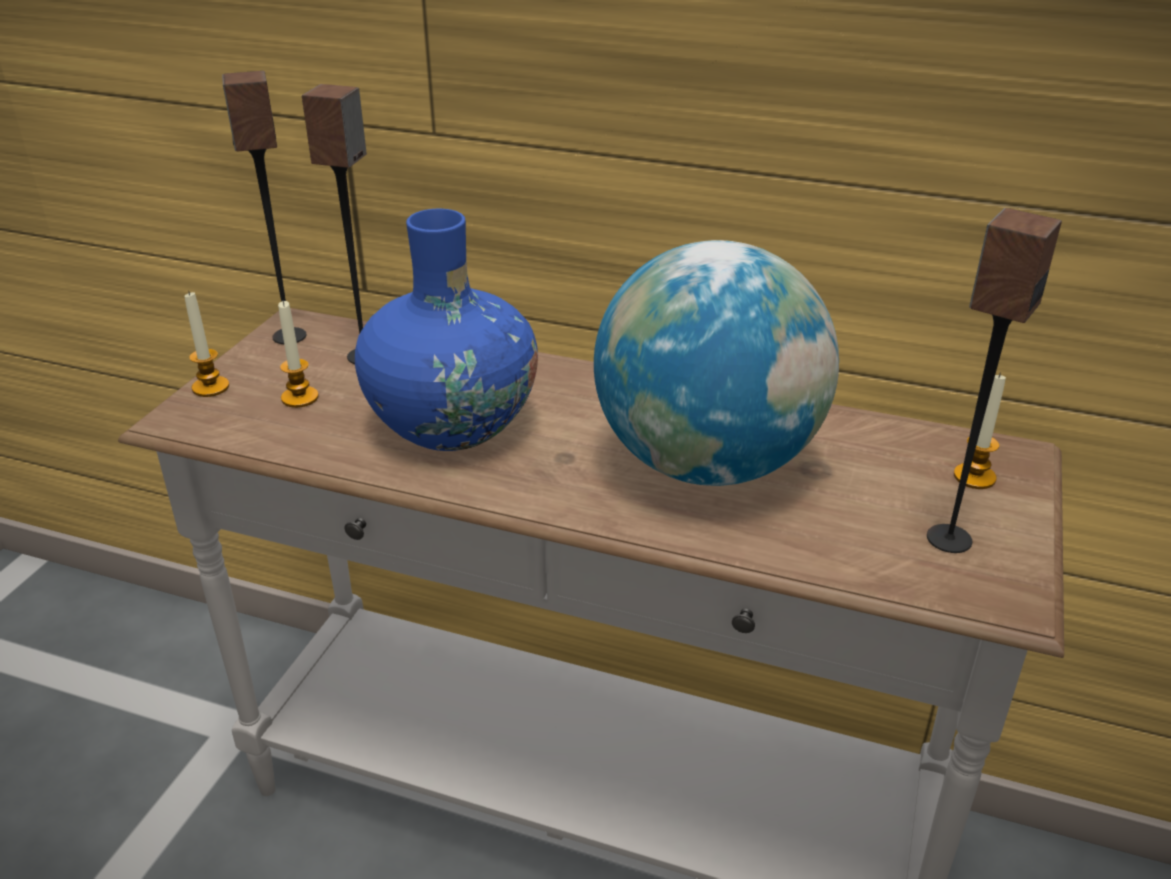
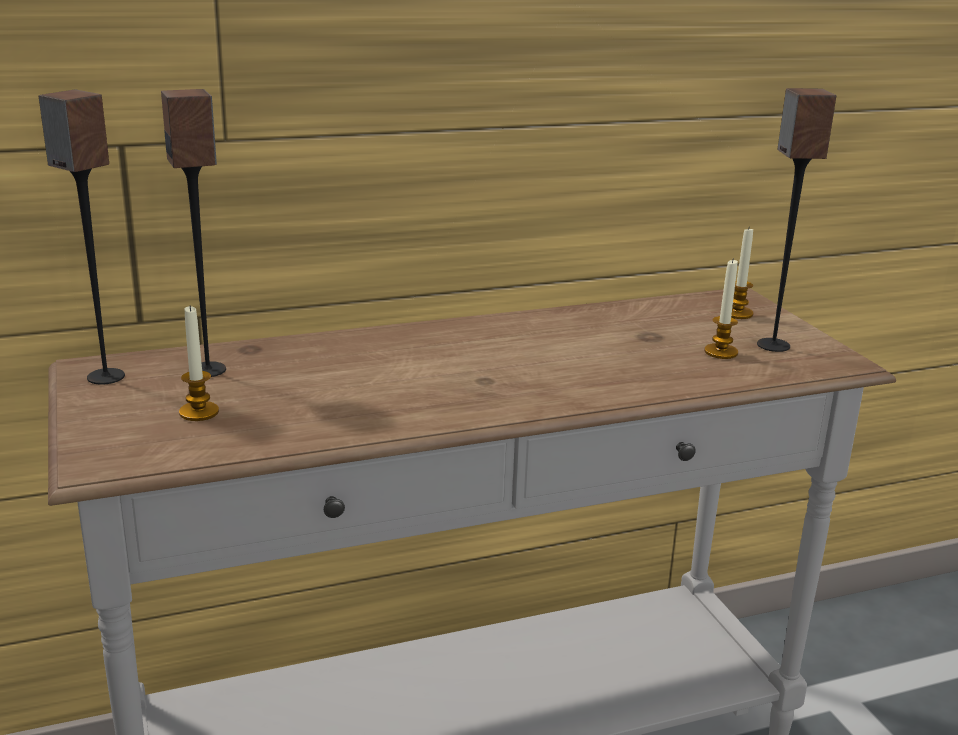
camera: 40 degrees left, 10 degrees down
(210, 387) = (92, 432): candle -> candle (721, 352)
(452, 424) = (366, 388): blue vase -> none
(707, 463) = (583, 353): globe -> none

